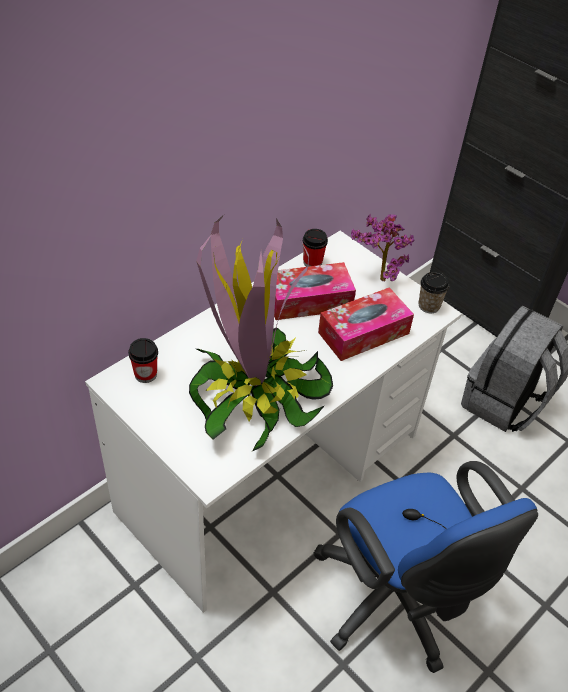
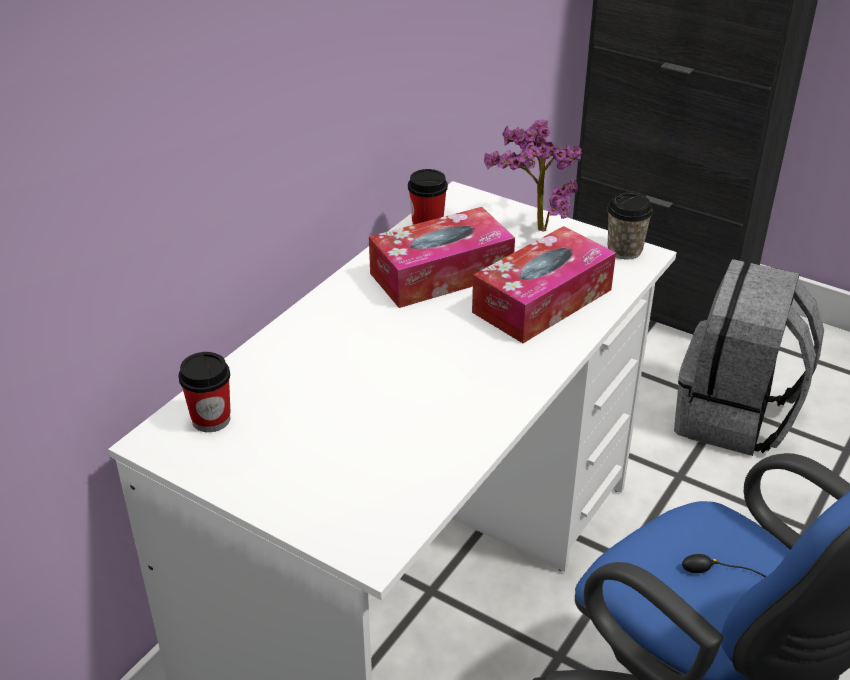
camera: 10 degrees left, 10 degrees down
(255, 392) = (404, 410): potted plant -> none

